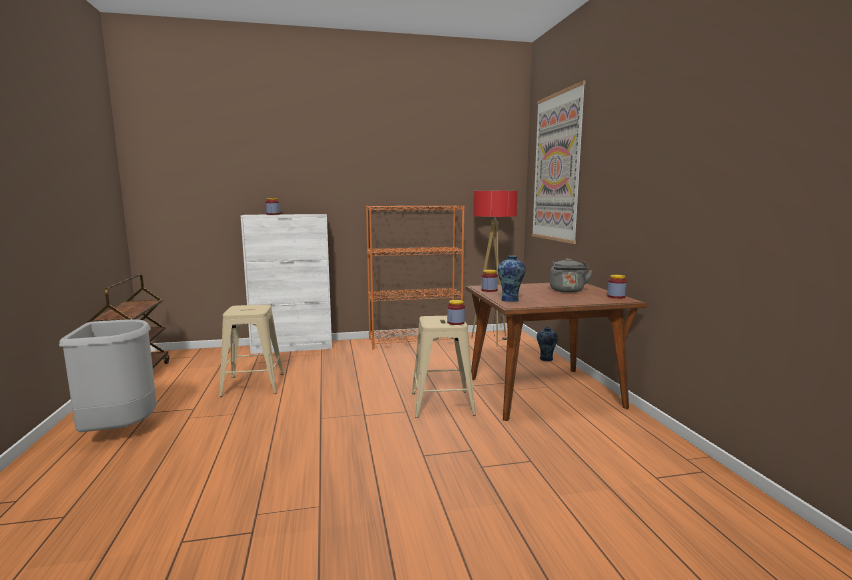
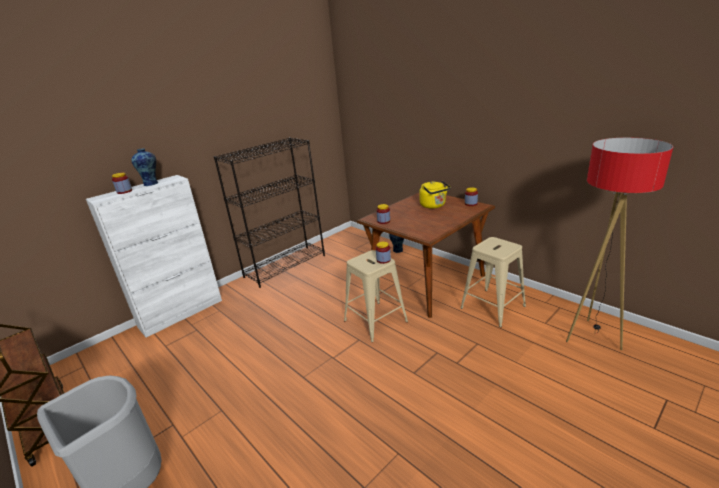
camera: 30 degrees left, 15 degrees up
(253, 384) = (198, 371): beige stool -> beige stool (492, 307)
(415, 341) = (285, 266): orange bookcase -> black bookcase
(491, 340) = (342, 244): floor lamp -> floor lamp (591, 337)
(510, 300) = (416, 229): vase -> vase (151, 183)
(556, 167) = (378, 95): picture -> none
(567, 291) = (434, 206): grey kettle -> yellow kettle

